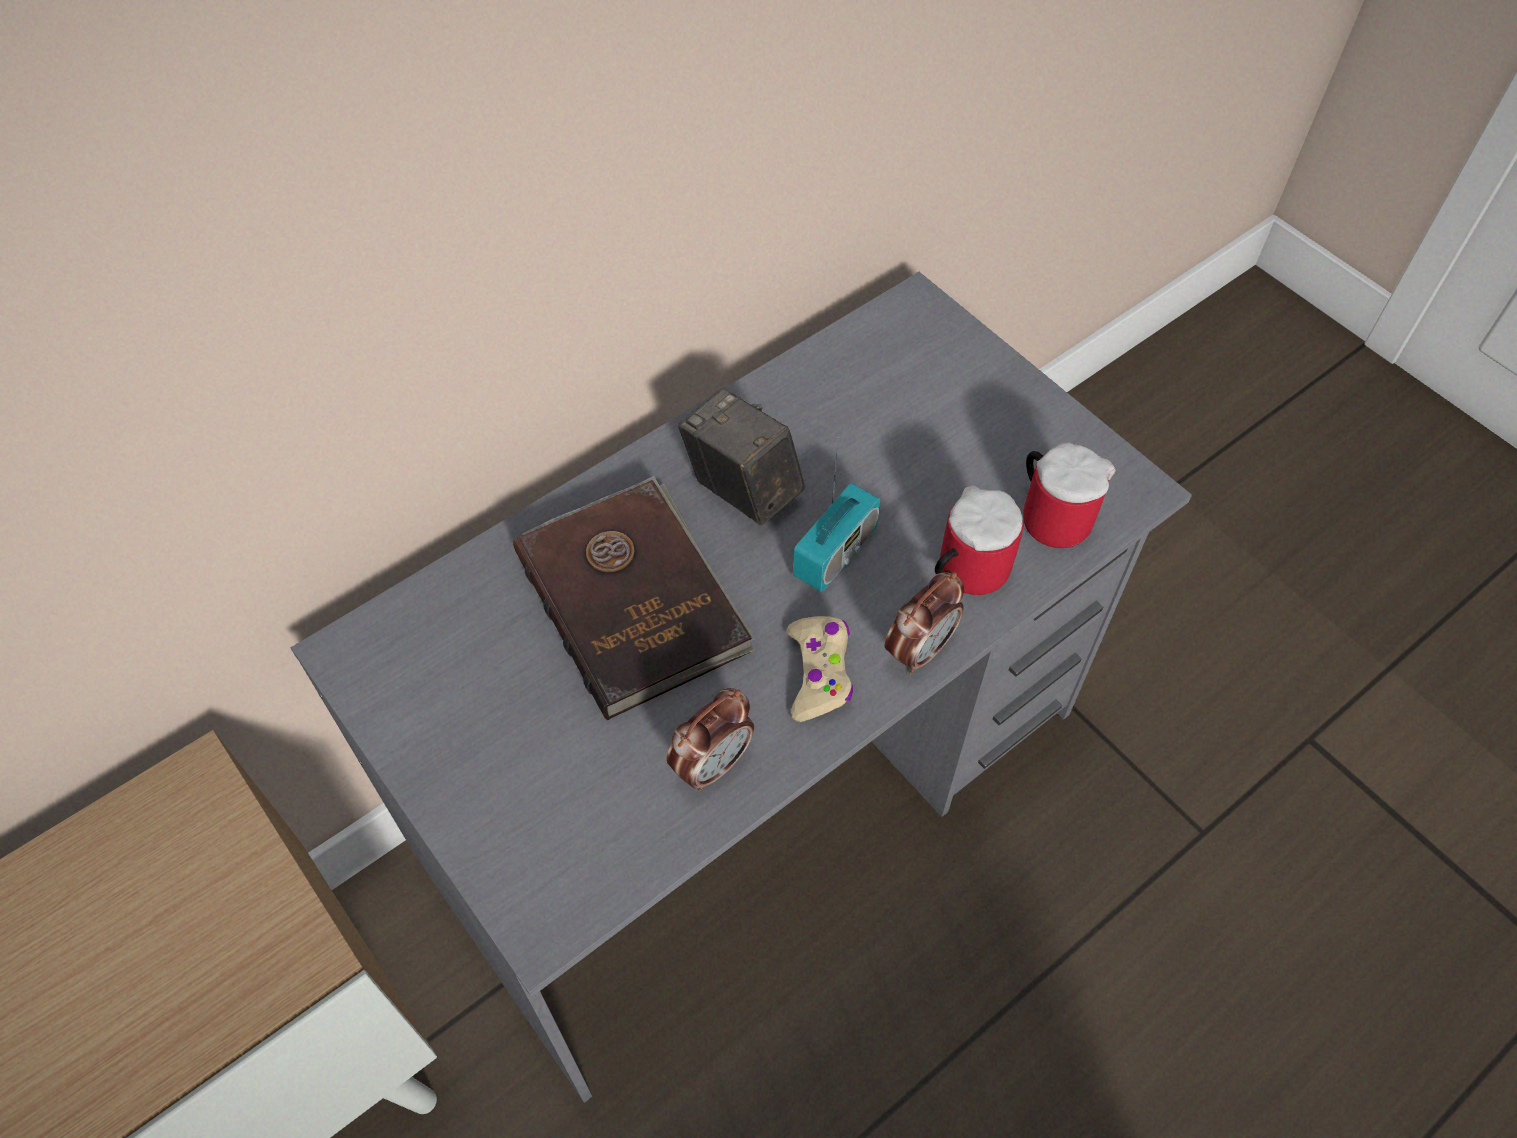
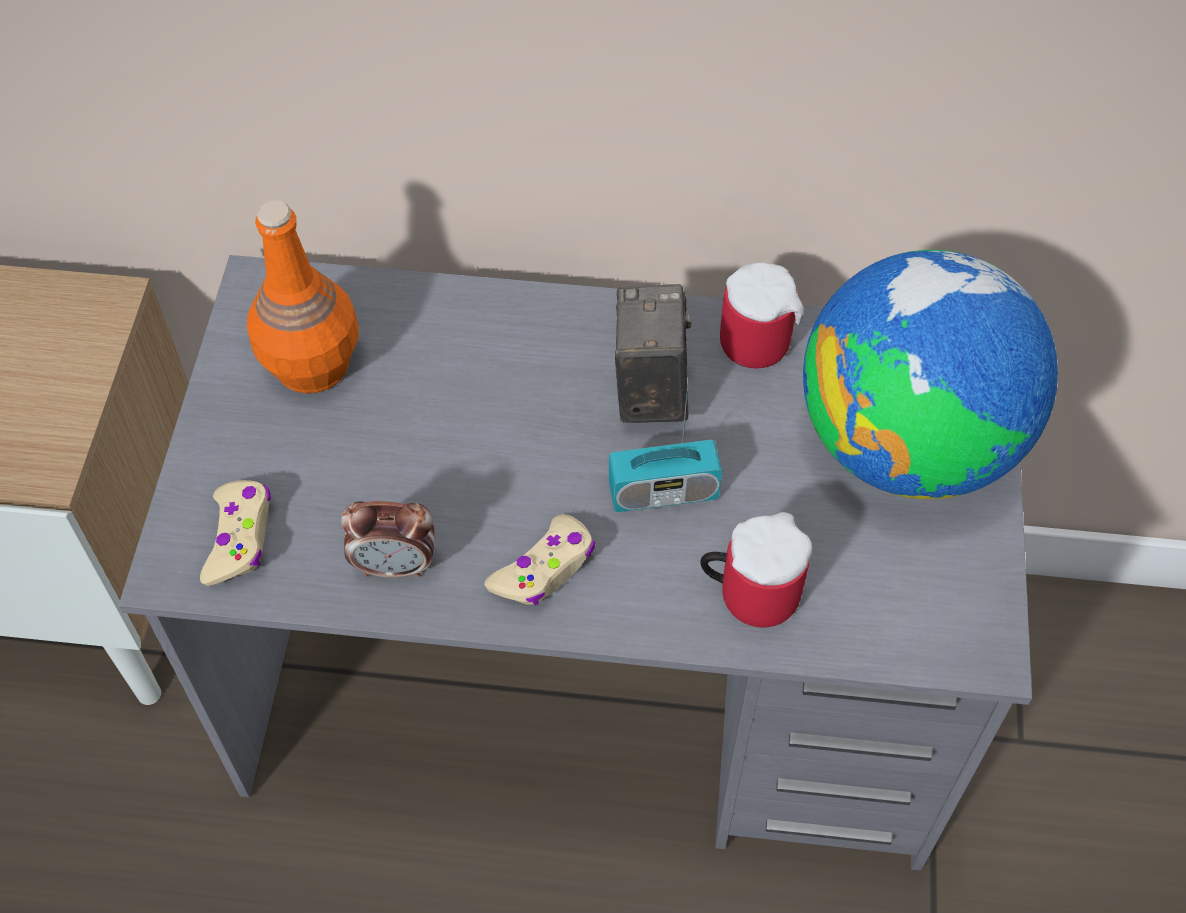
camera: 45 degrees right, 0 degrees up
(469, 675) = (312, 365): none -> orange bottle
(568, 851) = (239, 538): none -> beige game controller
(634, 598) = (479, 403): brown book -> none
(919, 649) = (639, 618): alarm clock -> none
(947, 396) = (908, 444): none -> globe
(1052, 513) = (881, 608): mug -> mug (759, 335)

